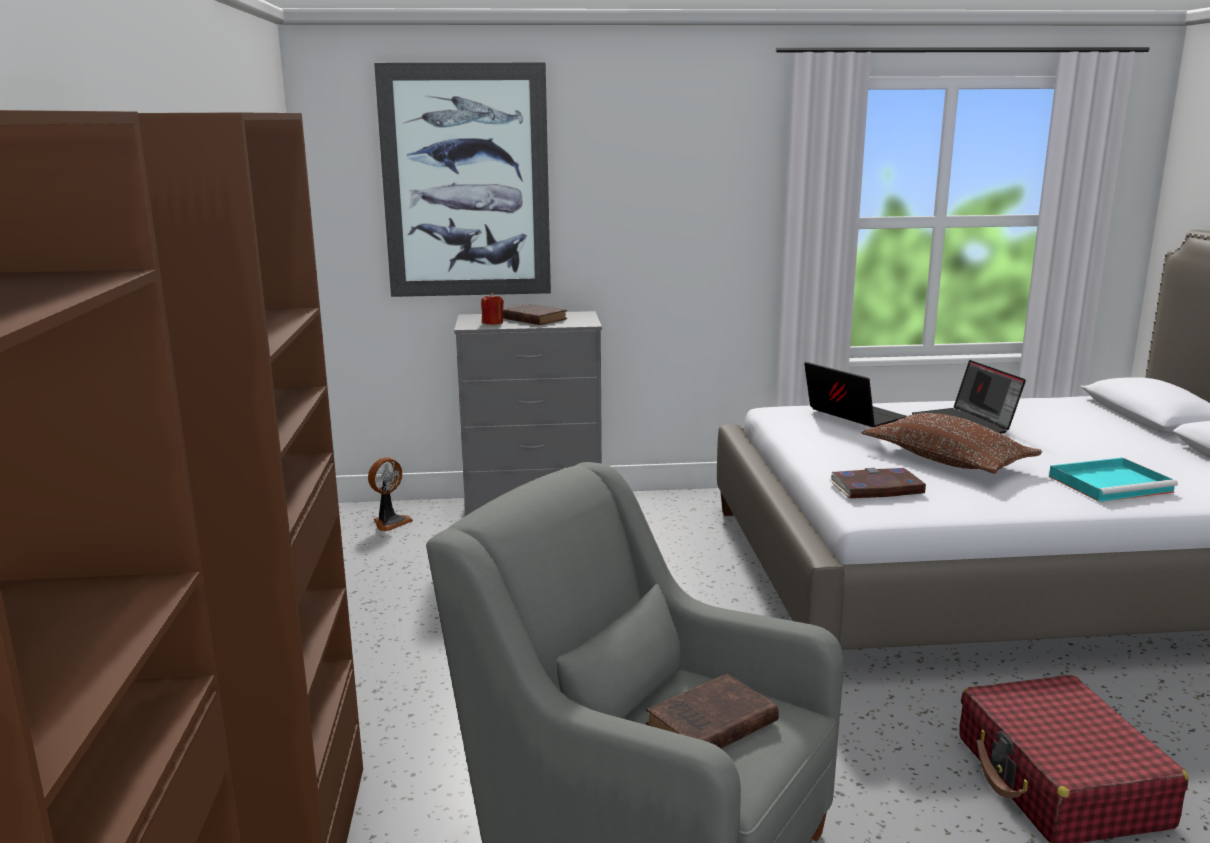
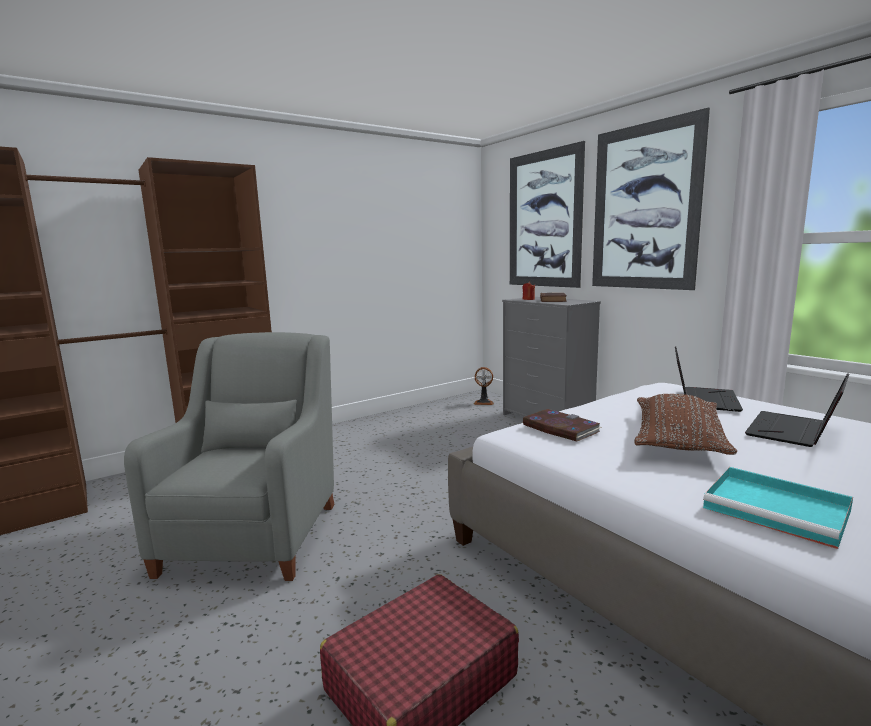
camera: 60 degrees right, 5 degrees down
(654, 176) = (644, 208): none -> picture
(709, 725) = (227, 462): brown book -> none

